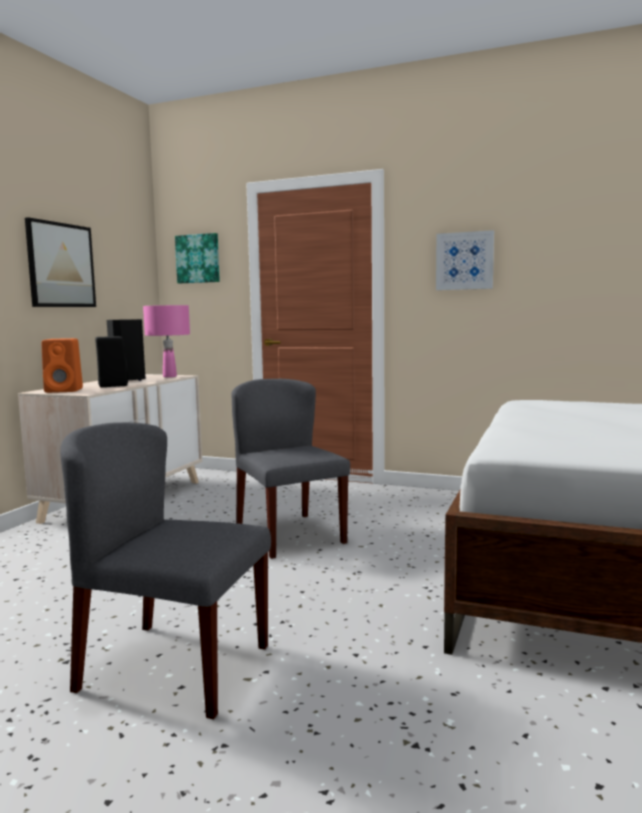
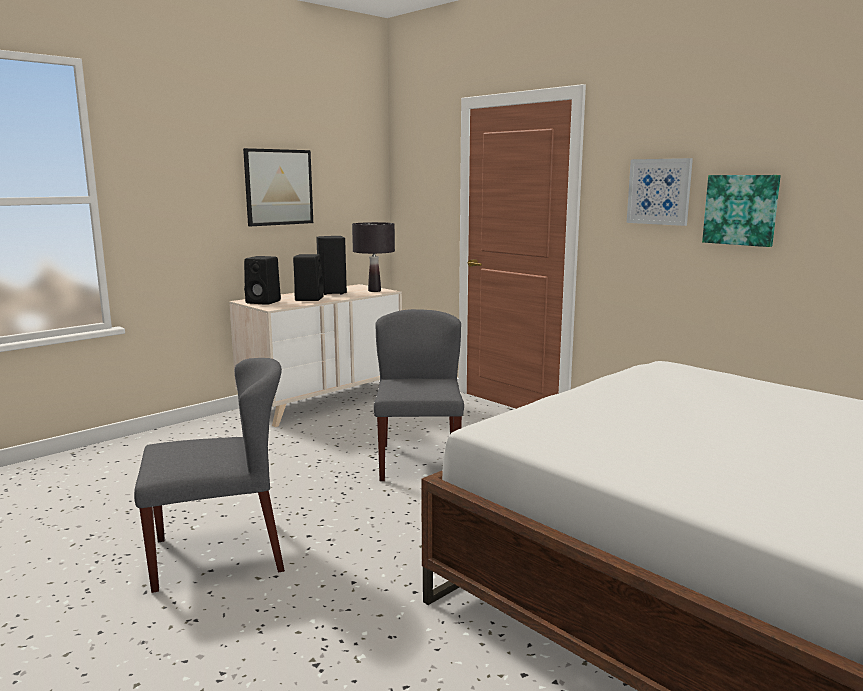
camera: 25 degrees right, 5 degrees up
(65, 390) = (264, 302): orange speaker -> black speaker
(169, 376) = (374, 291): pink table lamp -> black table lamp
(173, 667) = (220, 554): grey chair -> grey chair turned 120 degrees clockwise
(198, 258) = (420, 173): picture -> picture (741, 210)

